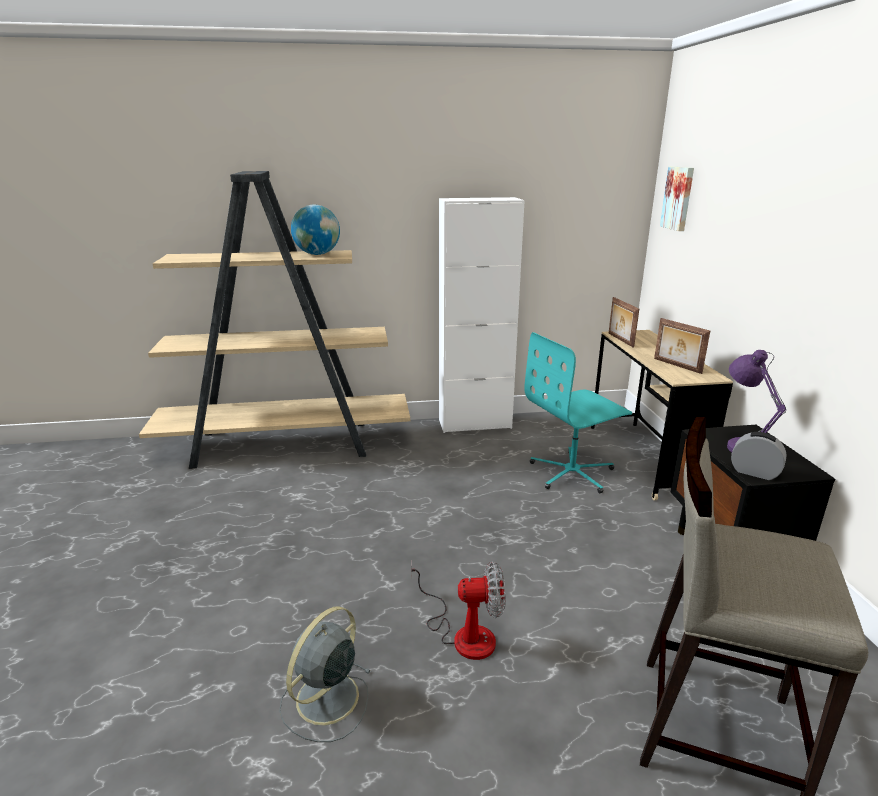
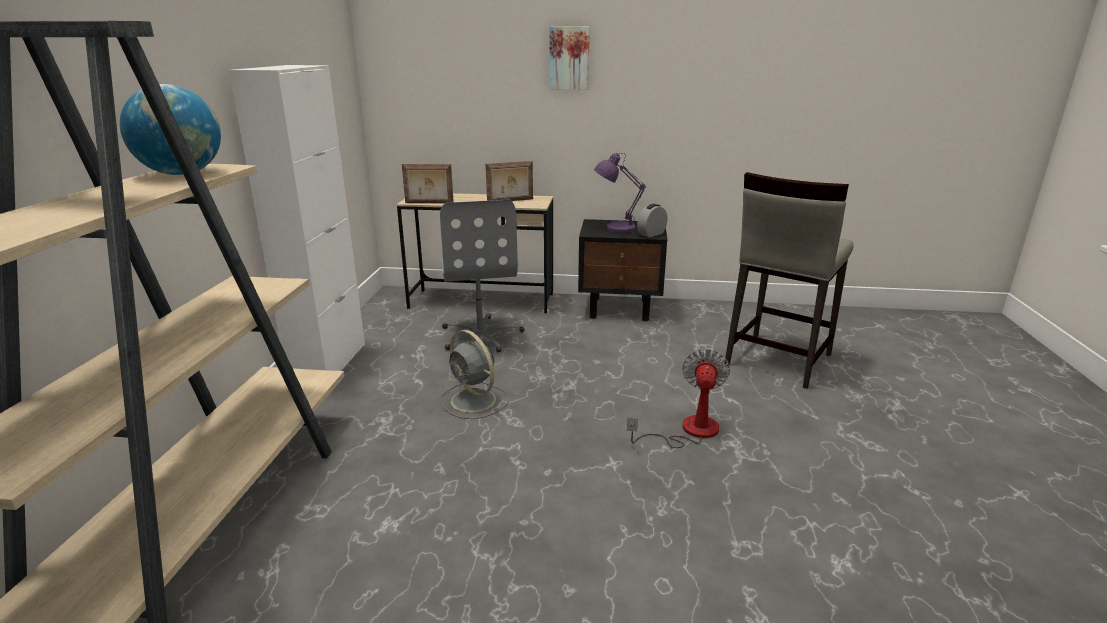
camera: 75 degrees left, 0 degrees up
(325, 700) = (764, 518): grey fan -> grey fan (475, 401)
(572, 473) = (481, 335): turquoise office chair -> grey office chair
(678, 198) = (408, 57): picture -> picture (569, 58)

